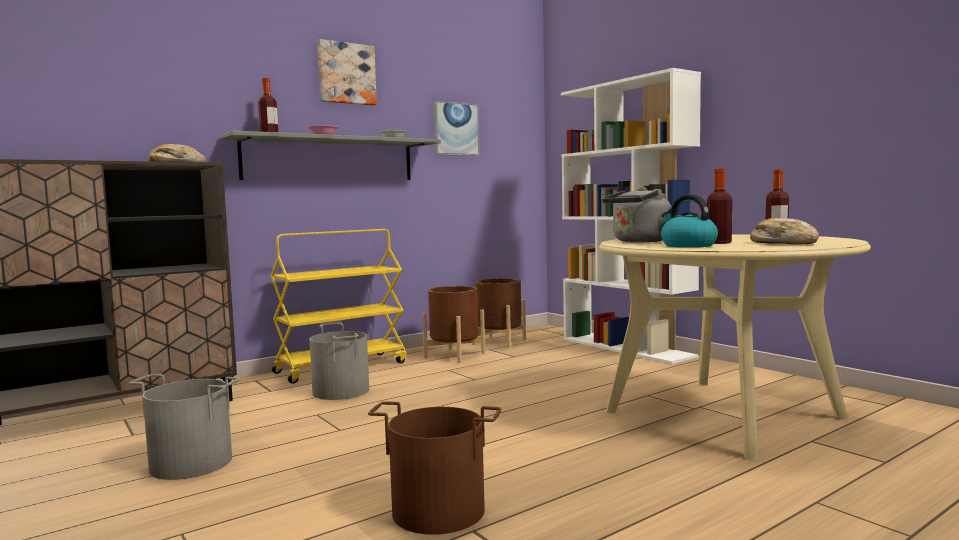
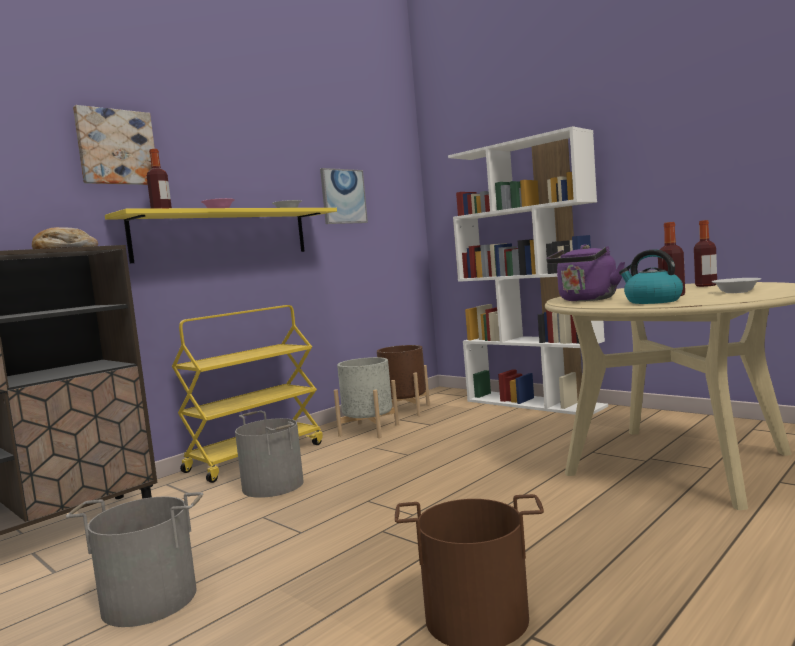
camera: 10 degrees left, 0 degrees up
(330, 159) = (224, 235): grey shelf -> yellow shelf
(346, 74) = (233, 142): picture -> picture (116, 147)
(454, 355) = (369, 430): brown planter -> grey planter
(639, 241) = (586, 300): grey kettle -> purple kettle
(783, 243) = (737, 292): bread -> white bowl

